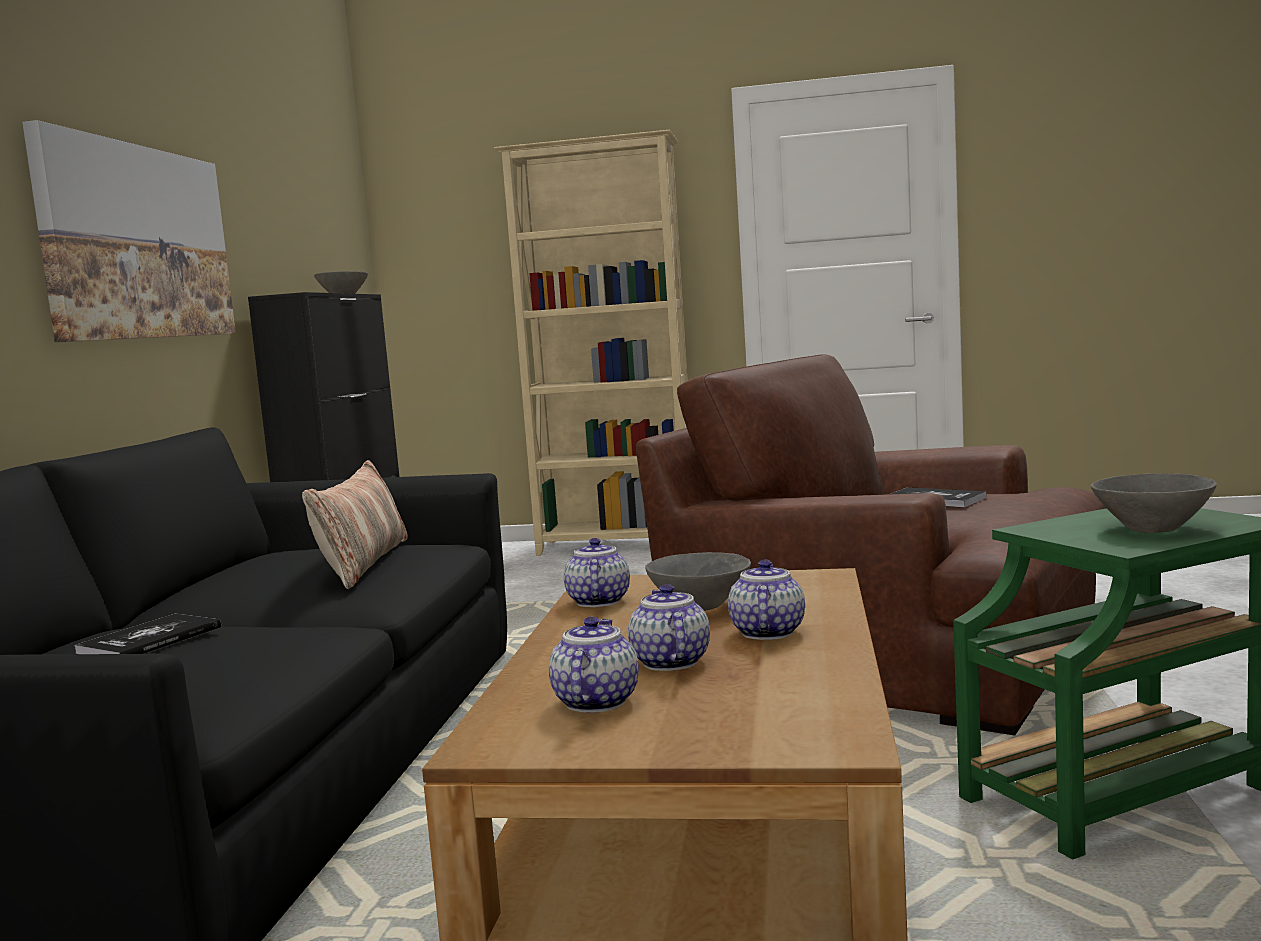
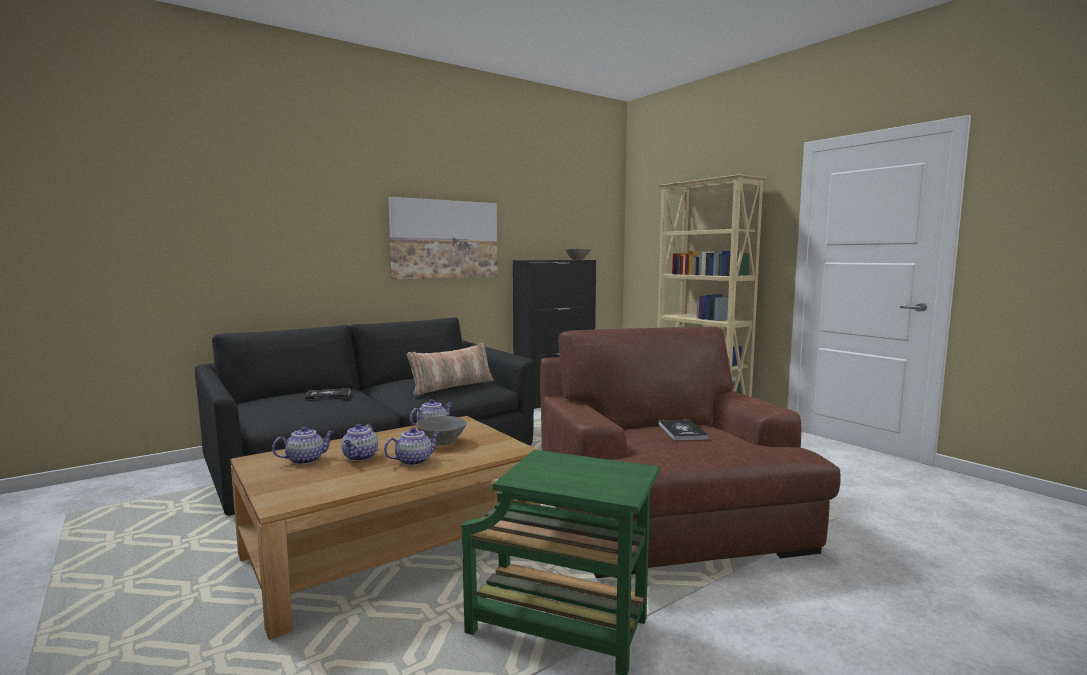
camera: 45 degrees right, 0 degrees up
(669, 662) = (360, 457): teapot -> teapot turned 150 degrees clockwise
(1150, 528) = (572, 477): grey bowl -> none

